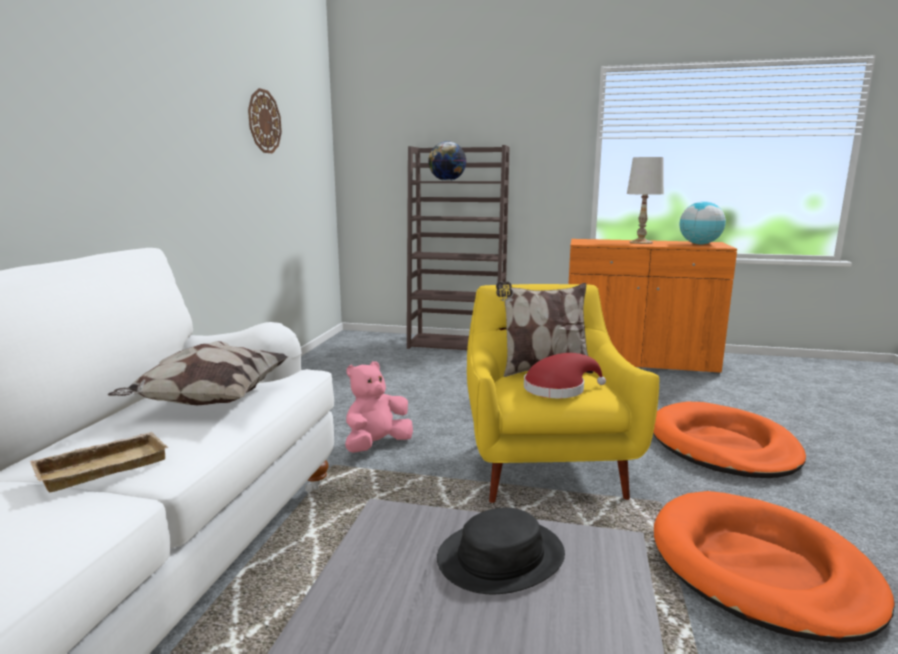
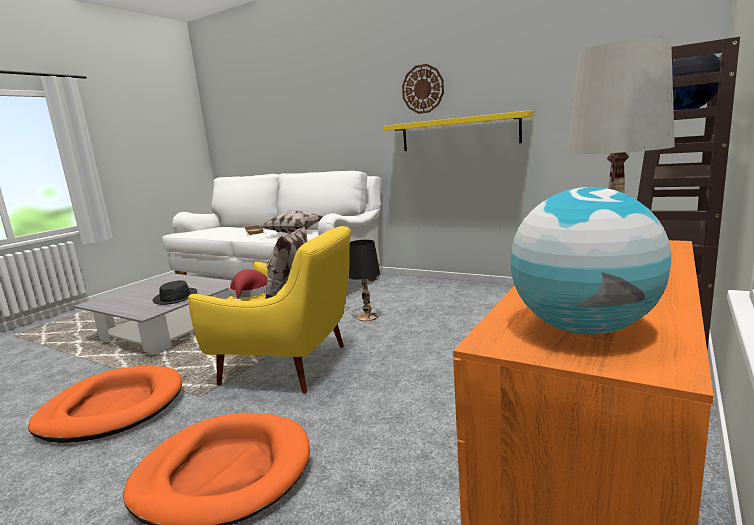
camera: 110 degrees right, 0 degrees up
(206, 183) = (458, 133): none -> yellow shelf
(264, 121) = (542, 72): wall clock -> wall clock (423, 89)
(377, 445) = (368, 317): pink plush toy -> black table lamp

